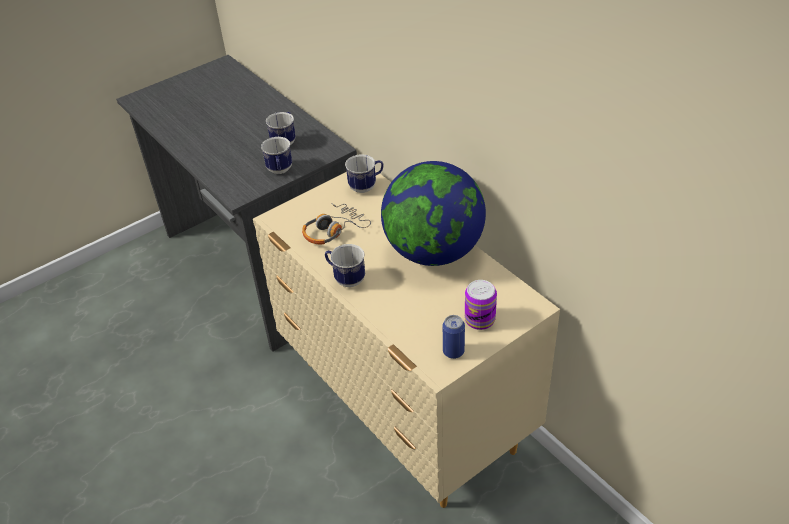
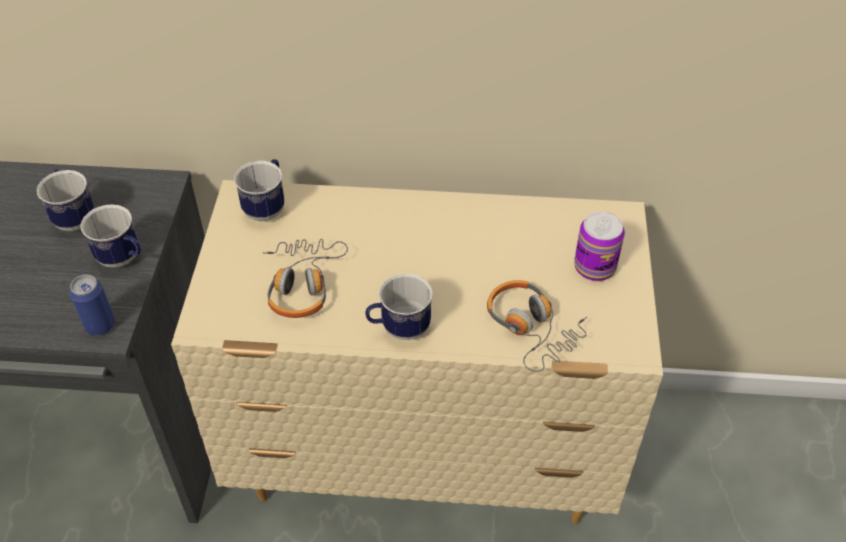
camera: 50 degrees left, 5 degrees up
(404, 323) = (531, 329): none -> headphones
(433, 251) = (449, 229): globe -> none
(453, 351) = (618, 319): can -> can (100, 325)

